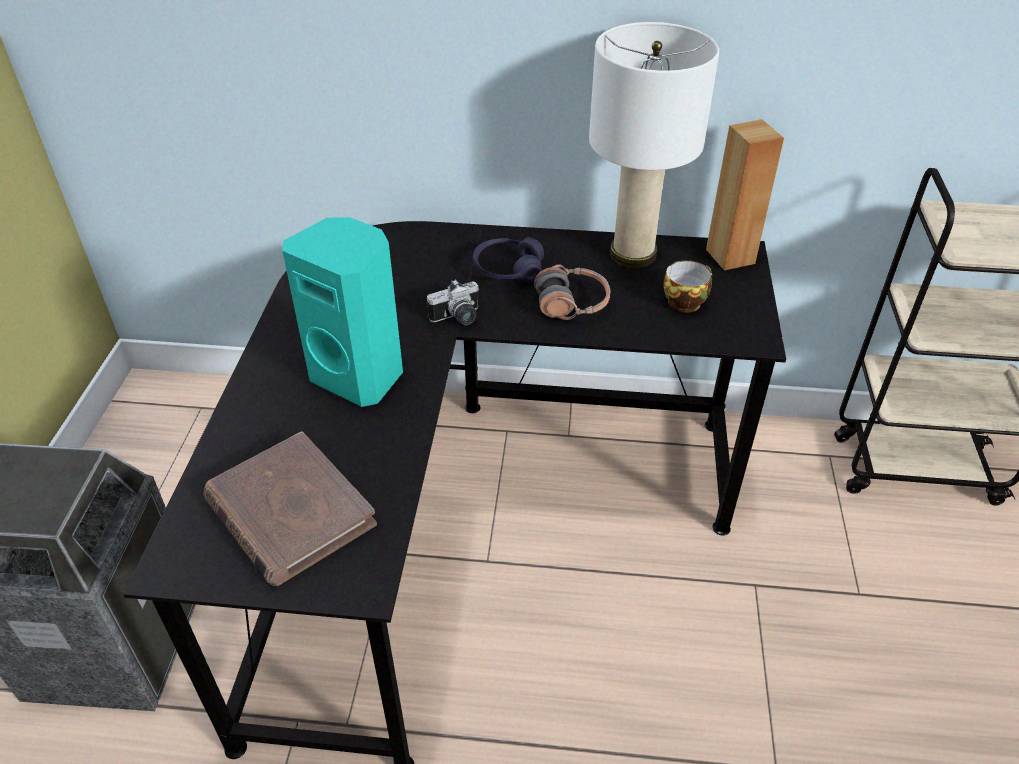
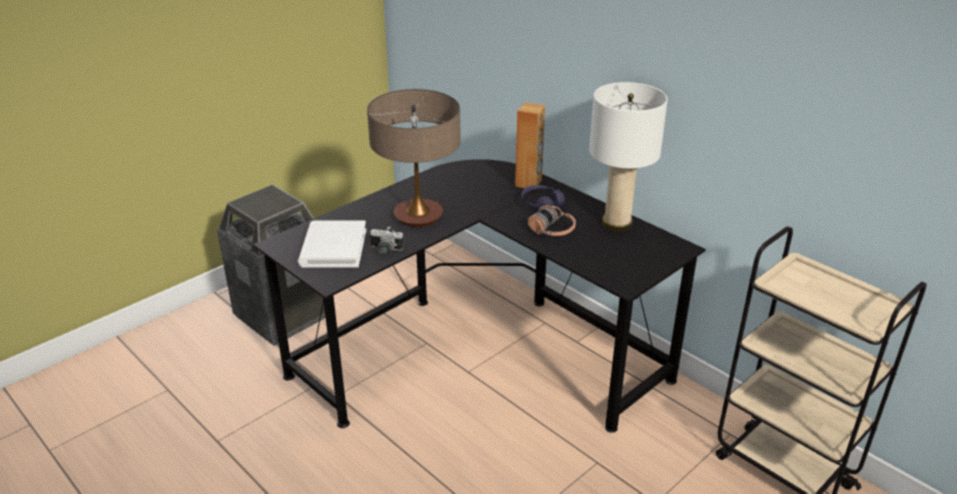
camera: 40 degrees right, 10 degrees down
(289, 512) = (333, 248): brown book -> white book
(360, 376) = (418, 216): turquoise speaker -> table lamp
(458, 318) = (489, 213): camera -> camera (385, 250)
(685, 301) = (613, 254): cup -> none
(731, 256) = (672, 247): brown speaker -> brown speaker (529, 183)

